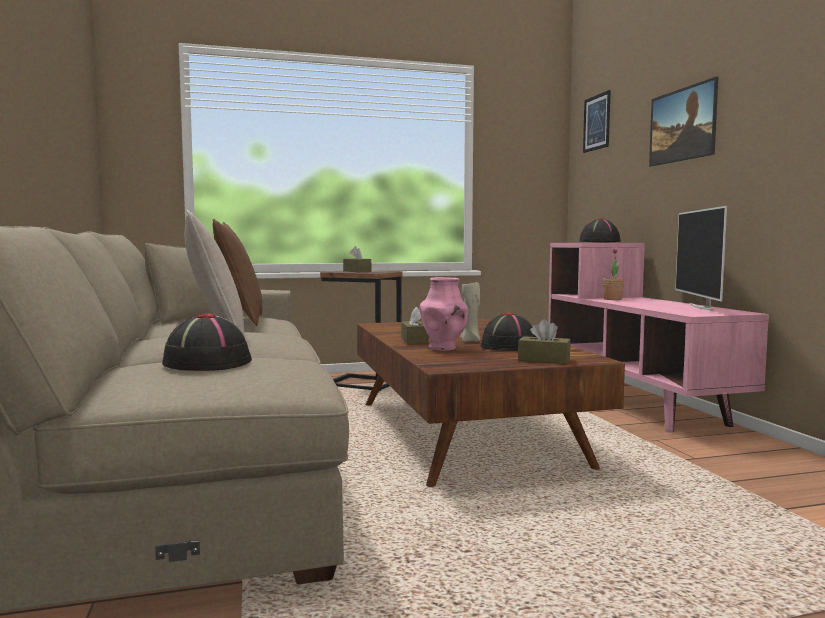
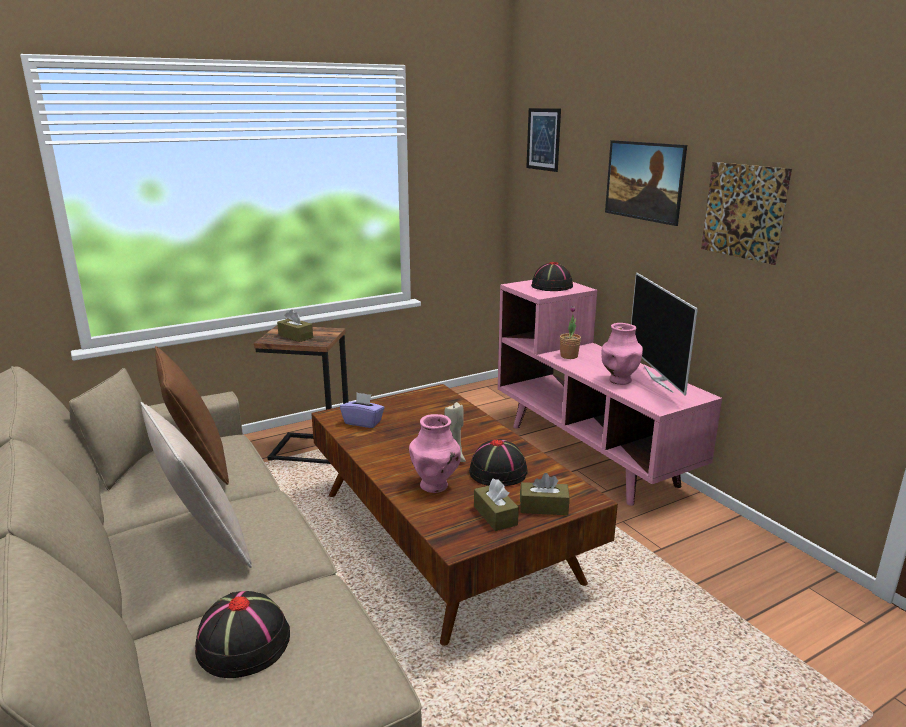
camera: 15 degrees left, 15 degrees up
(399, 327) = (363, 422): none -> purple tissue box
(414, 341) = (397, 466): brown tissue box -> brown tissue box (495, 515)
(657, 306) = (619, 380): none -> pink vase
(774, 117) = (743, 211): none -> picture

